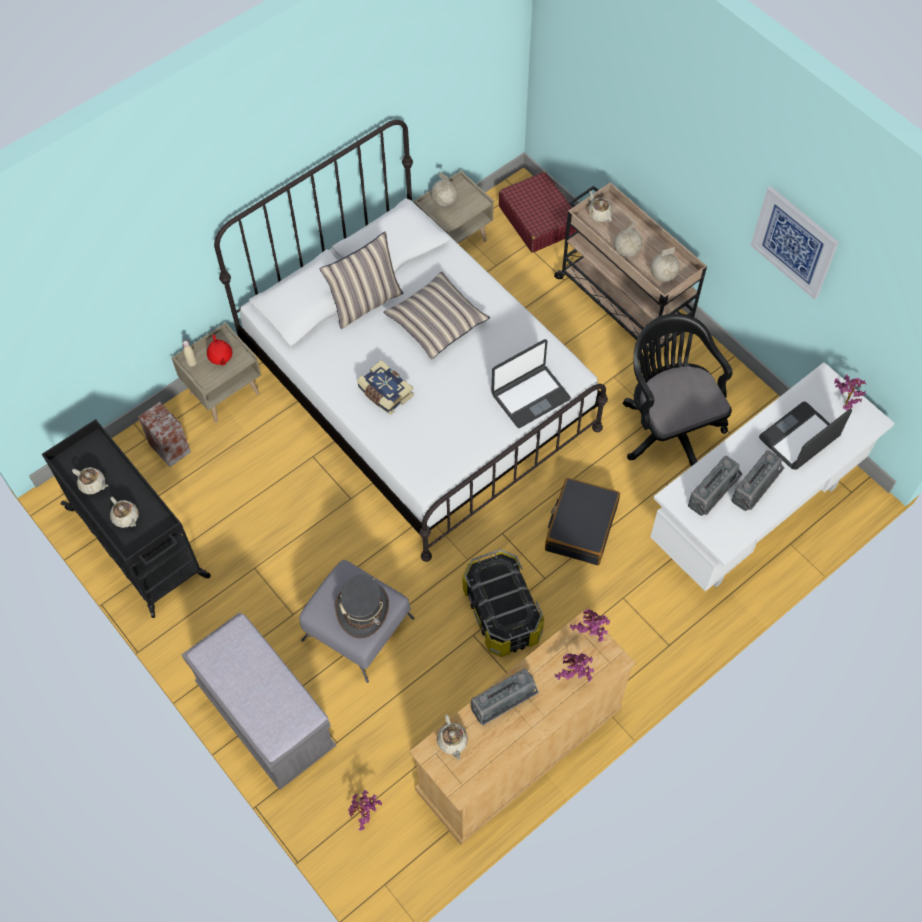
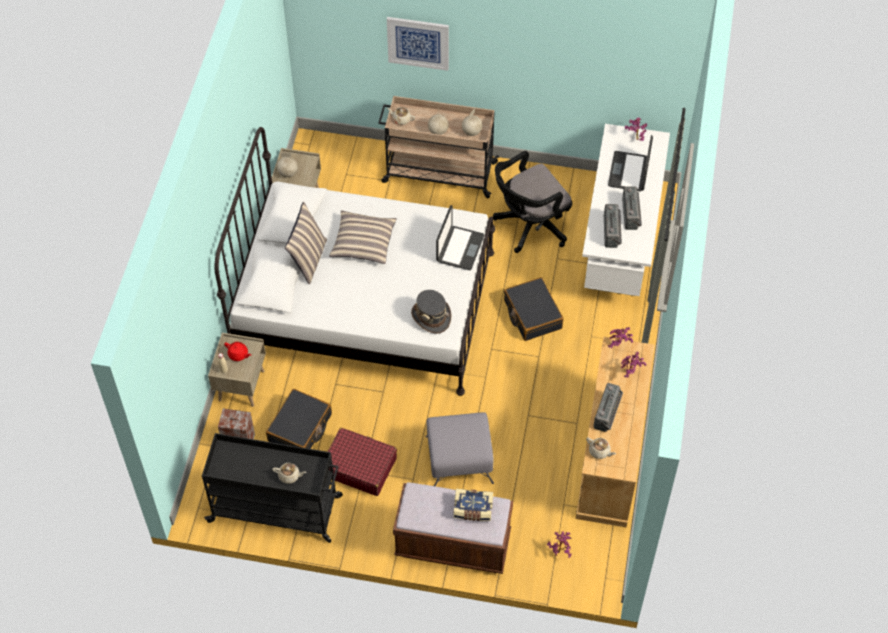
camera: 40 degrees left, 5 degrees down
(93, 485) = (249, 472): beige teapot -> none
(237, 477) = (300, 428): none -> black suitcase
(266, 716) = (453, 544): grey bench -> brown bench
(363, 610) = (468, 434): grey hat -> grey hat (431, 316)
(384, 393) = (373, 303): book -> book (473, 509)
(501, 613) = (532, 392): storage box -> none
(538, 219) = (338, 154): red suitcase -> red suitcase (359, 466)
(668, 426) = (529, 226): black office chair -> black office chair turned 60 degrees counterclockwise
(794, 242) = (555, 59): picture -> picture (418, 42)

